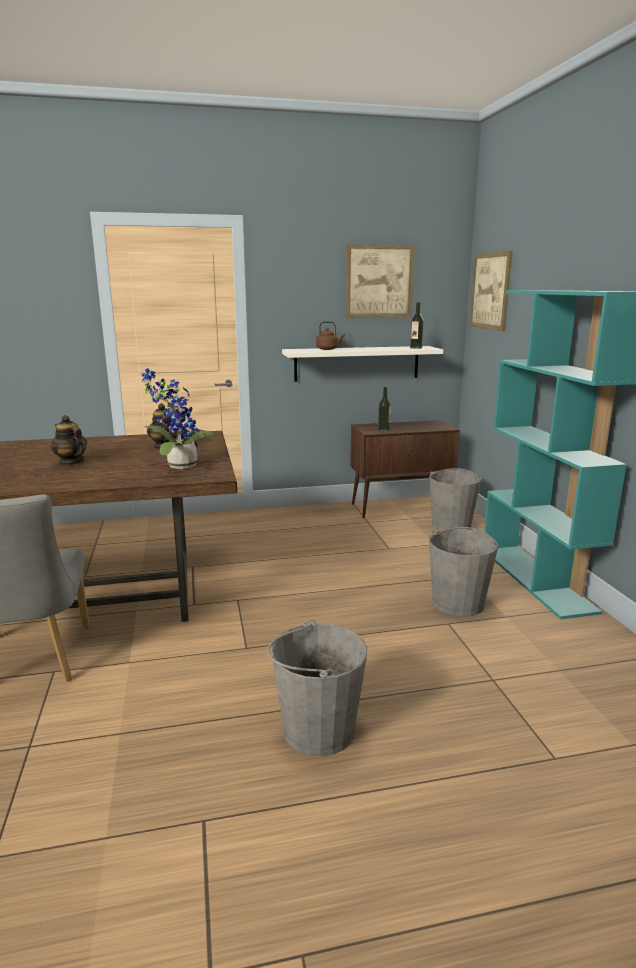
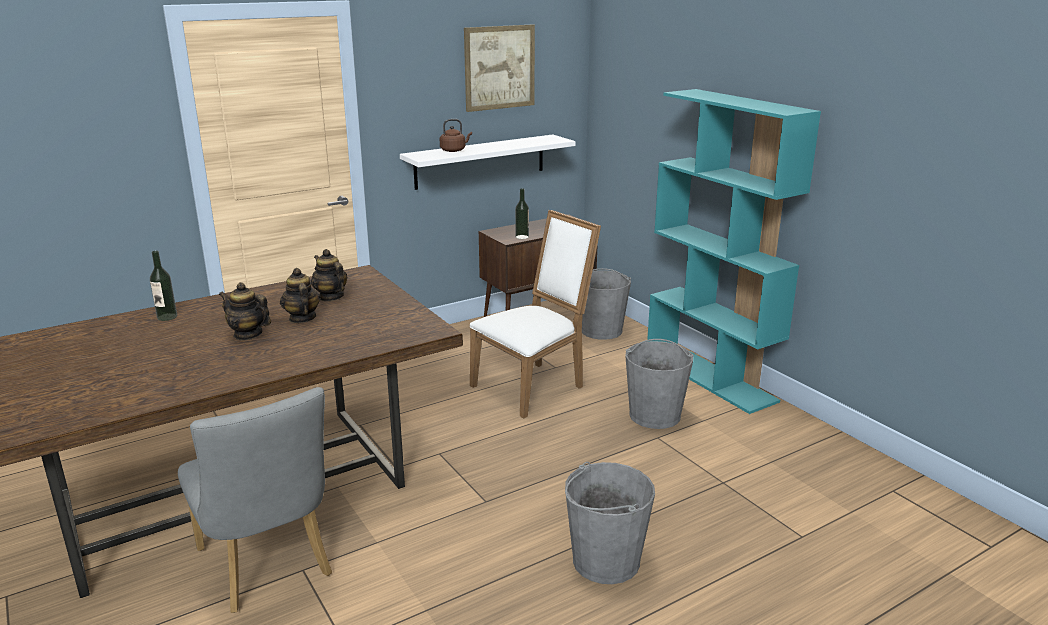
camera: 20 degrees left, 5 degrees up
(124, 457) = (302, 318): none -> teapot
(178, 466) = (379, 322): potted plant -> none
(358, 560) = (533, 386): none -> white chair
(416, 348) = (545, 140): bottle -> bottle (167, 317)
(490, 291) = (621, 76): picture -> none

